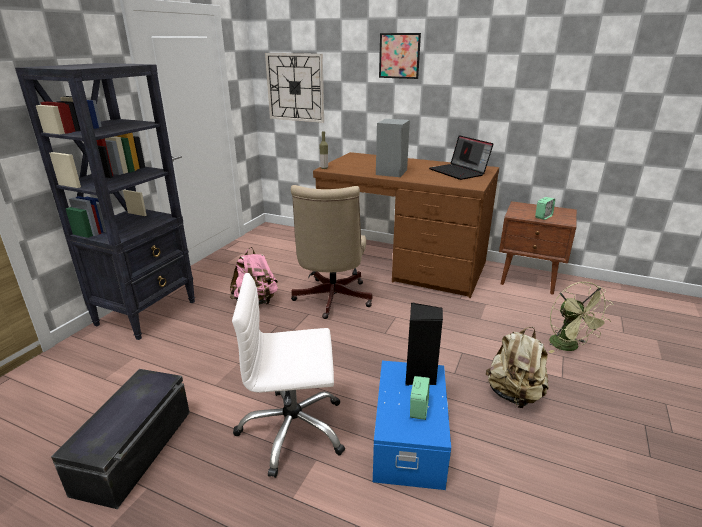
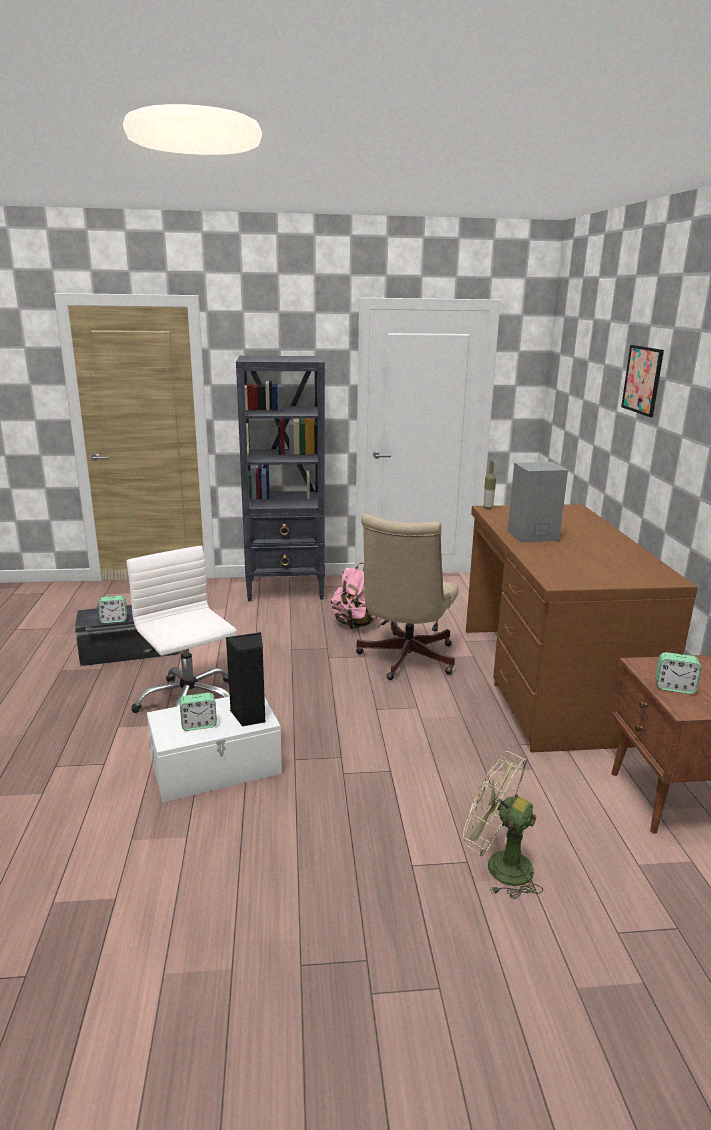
camera: 60 degrees right, 5 degrees down
(128, 426) = (113, 620): none -> alarm clock
(295, 87) = (567, 404): wall clock -> none
(331, 300) = (404, 660): beige office chair -> beige office chair turned 45 degrees counterclockwise
(410, 438) = (217, 767): blue storage box -> white storage box
(459, 172) = (609, 567): laptop -> none
(514, 395) = (338, 826): beige backpack -> none
(569, 347) = (498, 866): green fan -> green fan turned 75 degrees clockwise

